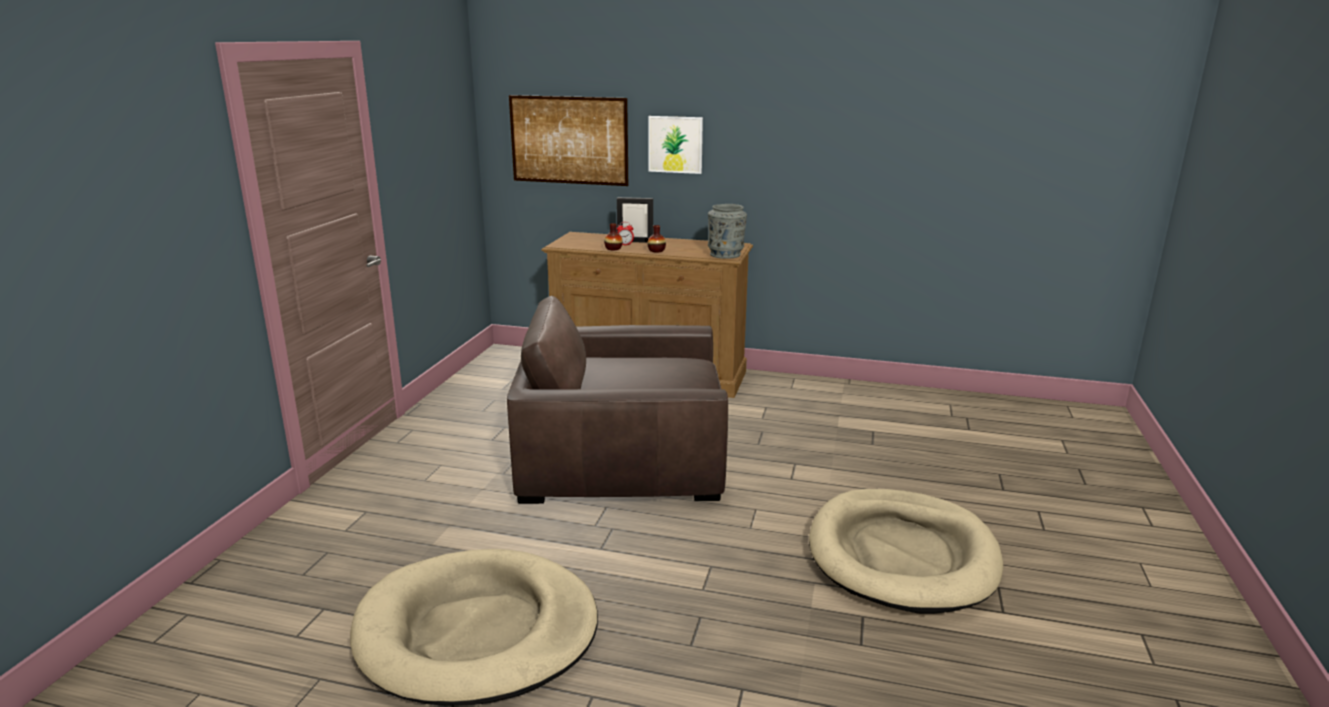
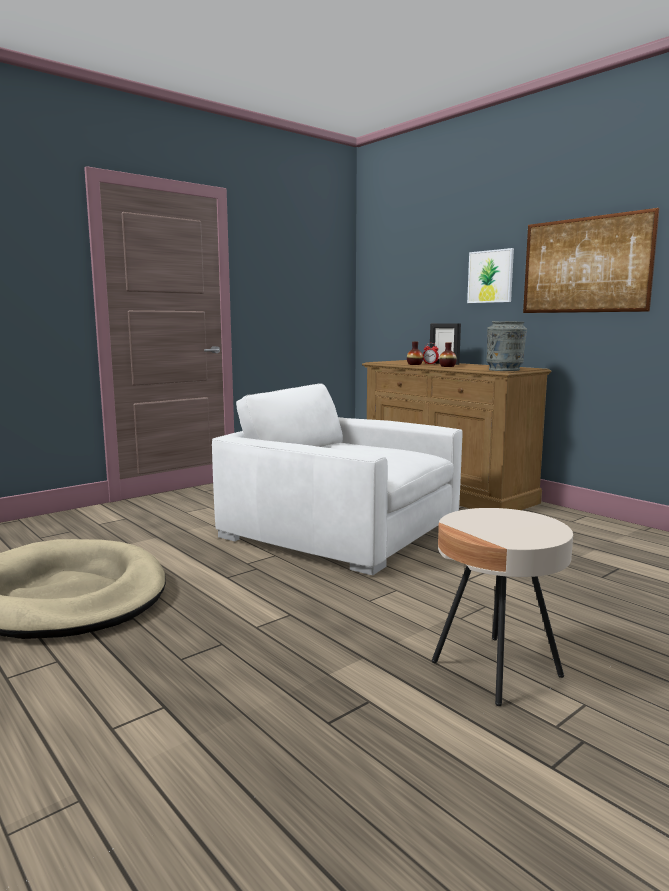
camera: 35 degrees right, 10 degrees down
(569, 140) = (412, 281): picture -> picture (585, 265)
(622, 454) = (341, 529): brown armchair -> white armchair
(901, 555) = (496, 669): beige dog bed -> beige side table

